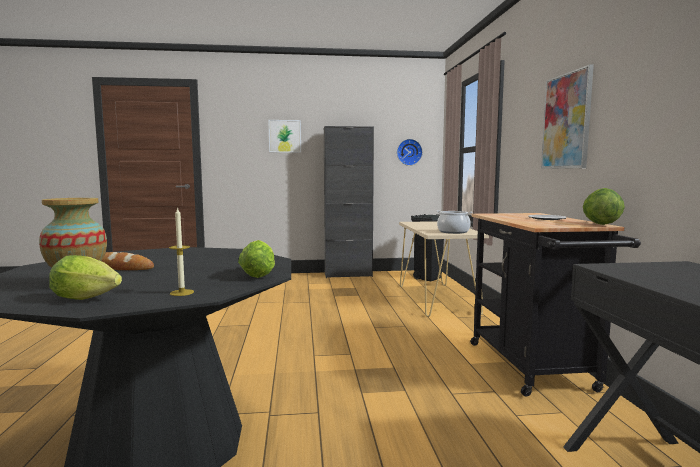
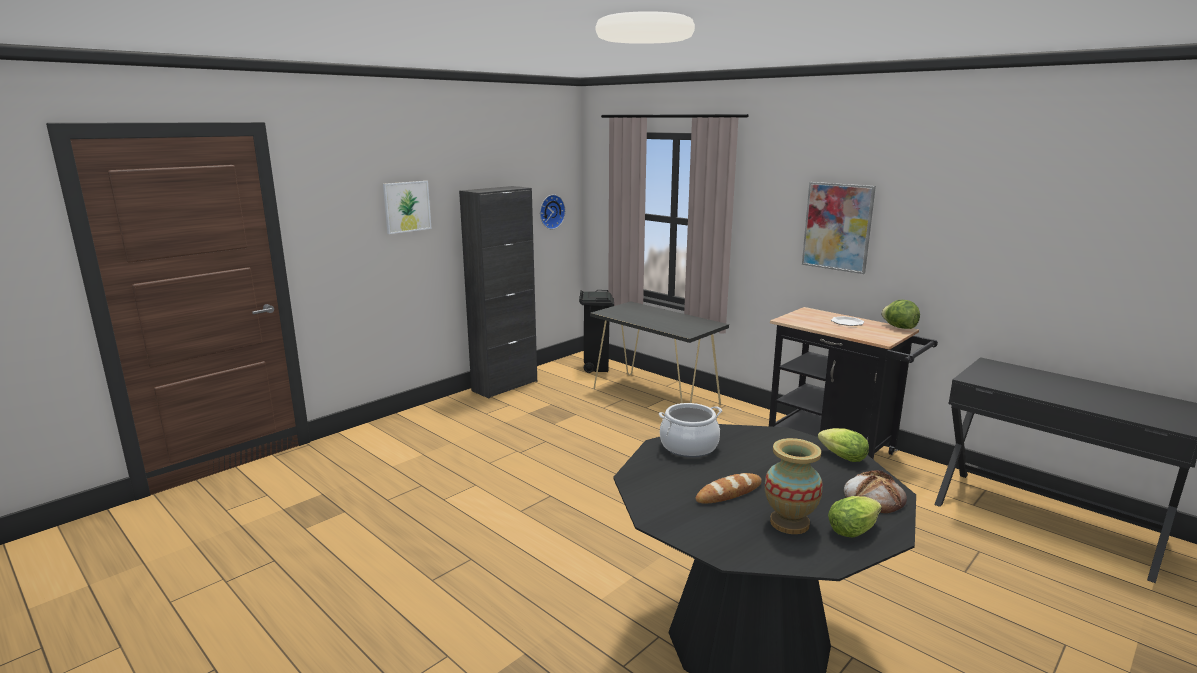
camera: 40 degrees left, 10 degrees up
(181, 293) = (874, 497): candle -> bread
(437, 299) = (655, 396): beige console table -> black console table
(453, 232) = (693, 326): cooking pot -> cooking pot (688, 446)

